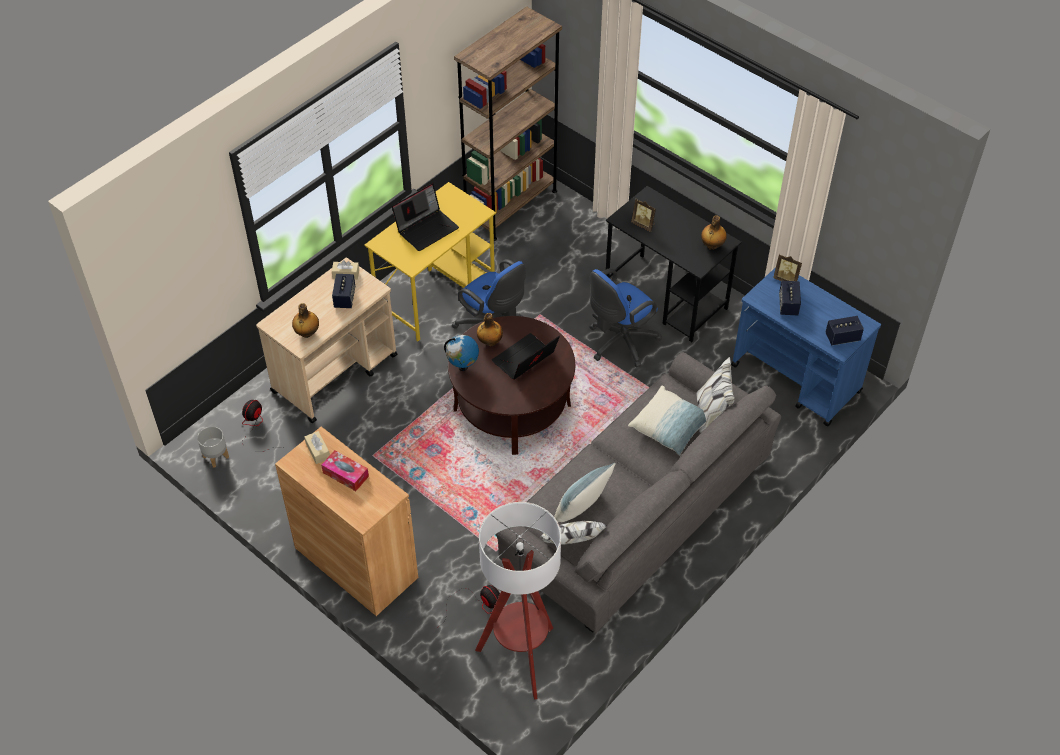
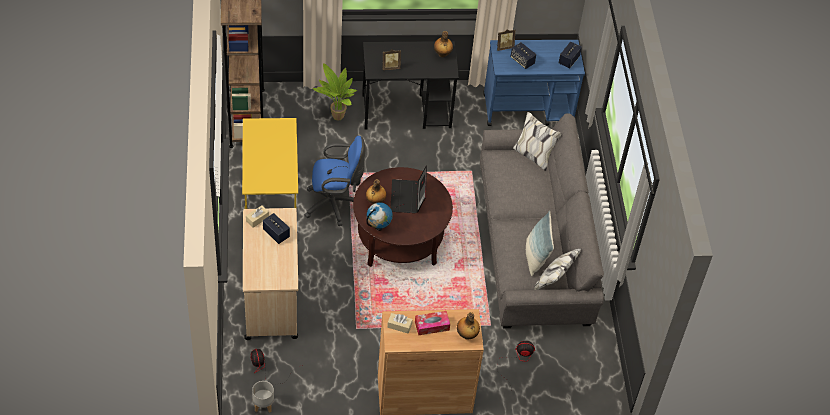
camera: 50 degrees left, 0 degrees up
(307, 333) = (282, 271): bottle -> bottle (466, 335)
(427, 228) = (268, 156): laptop -> none
(521, 658) = (571, 369): floor lamp -> none
(591, 258) = (336, 117): none -> potted plant
(619, 343) = (413, 157): blue office chair -> none
(670, 427) = (525, 178): pillow -> none

